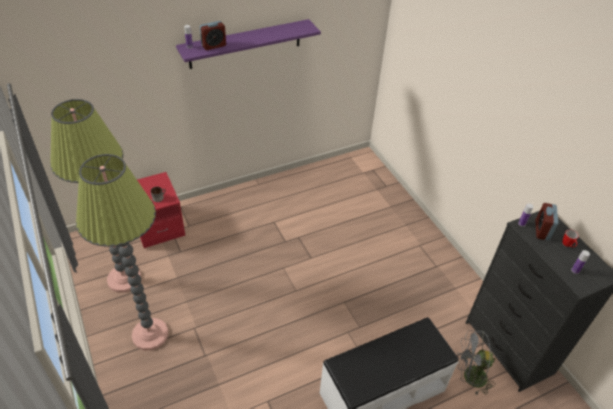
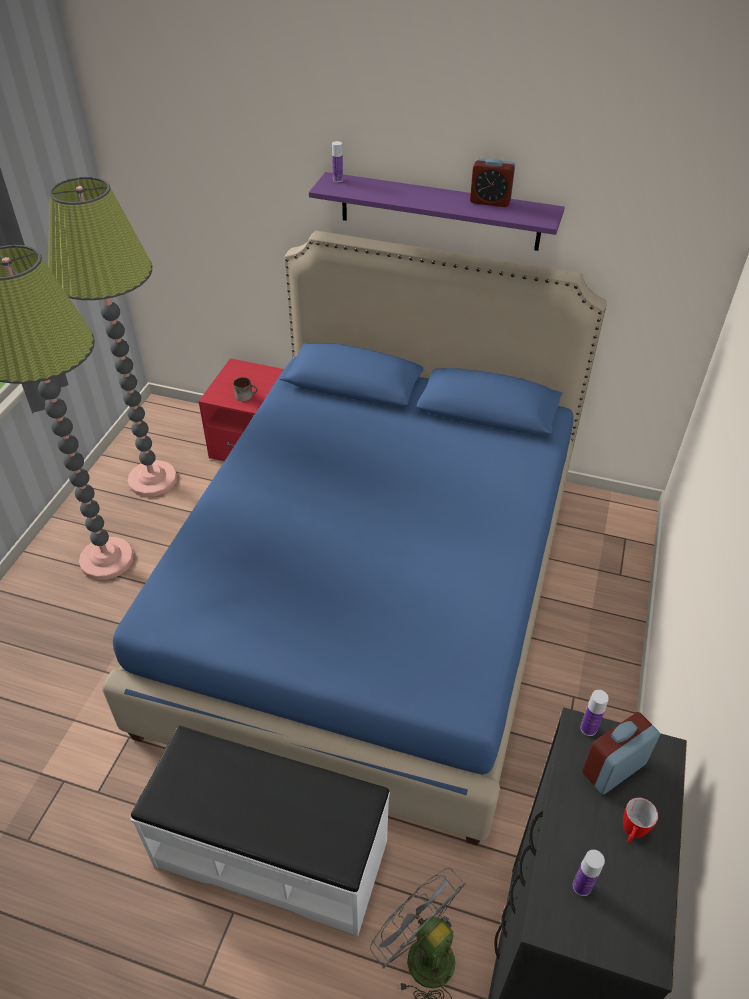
camera: 45 degrees right, 0 degrees up
(213, 46) = (370, 190): alarm clock -> alarm clock (490, 201)
(303, 260) = (373, 596): none -> blue bed

